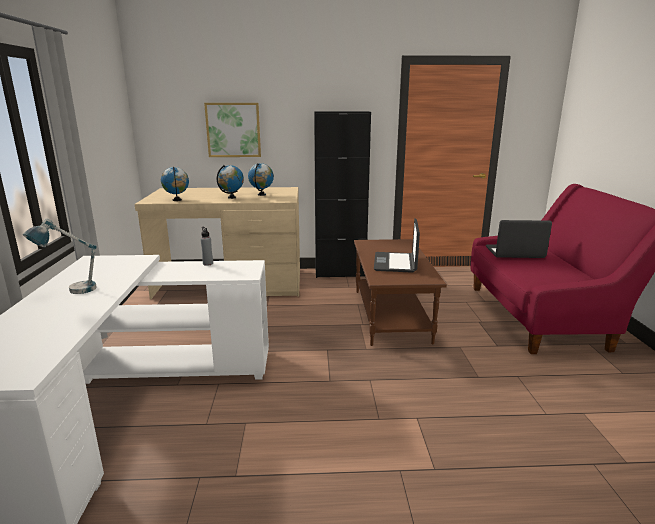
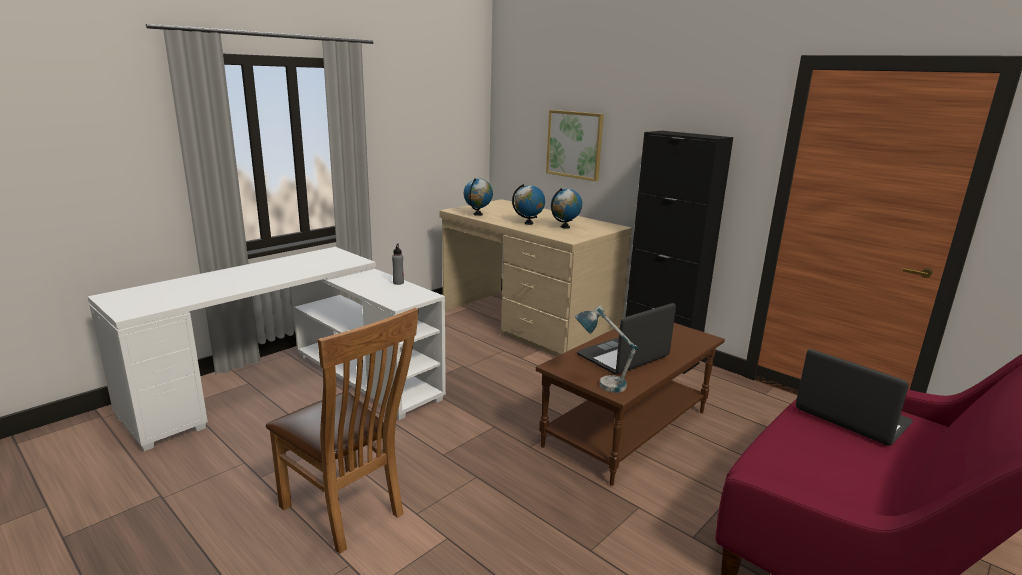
camera: 45 degrees right, 0 degrees up
(70, 291) = (266, 270): table lamp -> table lamp (601, 383)
(341, 447) = (347, 512): none -> brown chair

